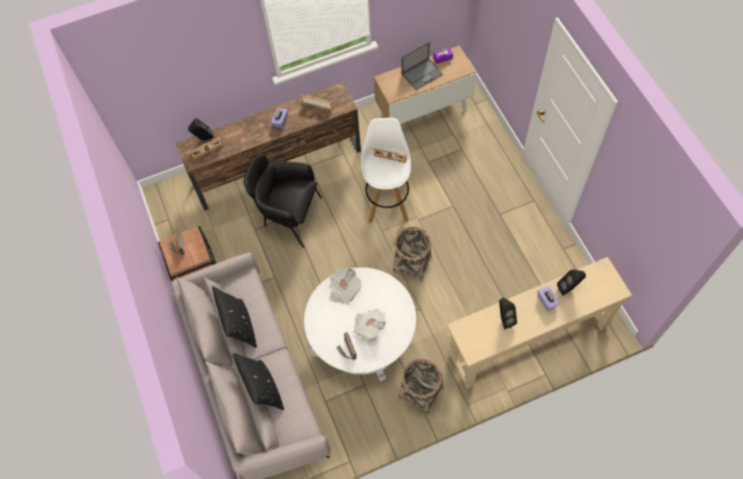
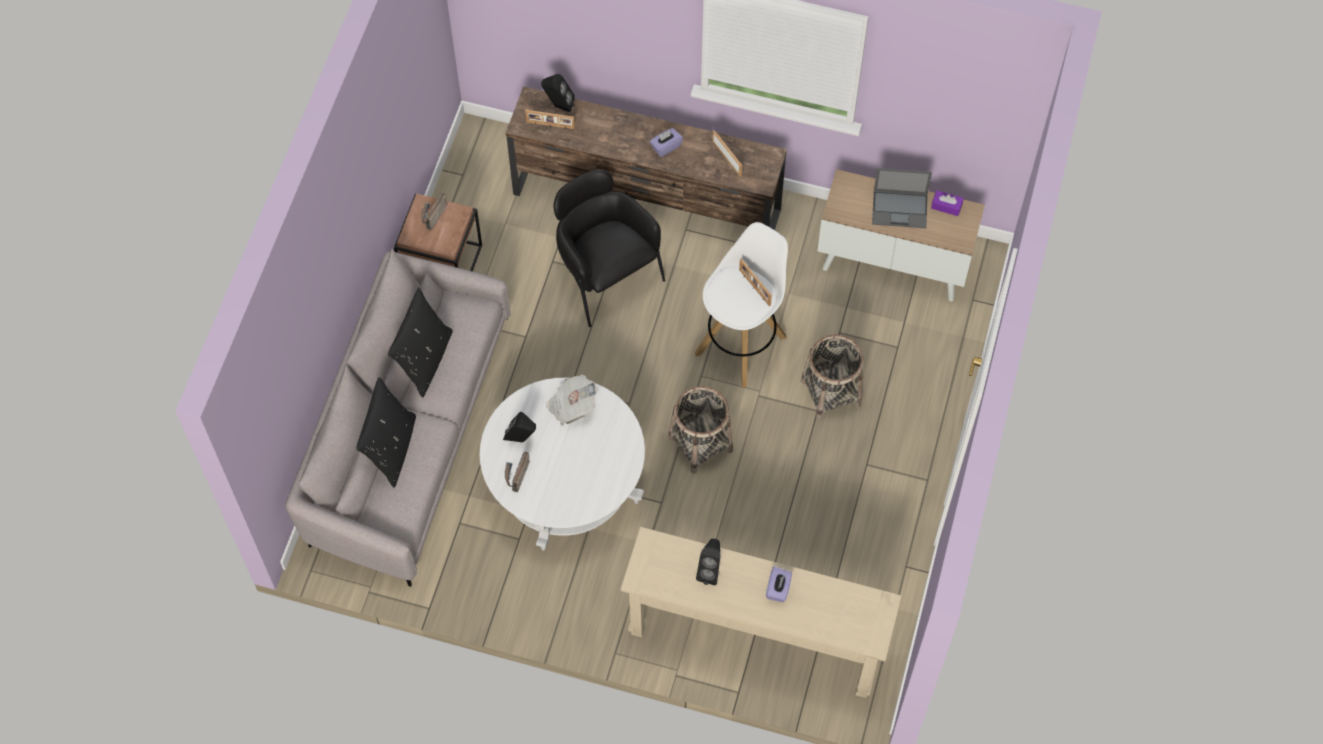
camera: 35 degrees right, 0 degrees up
(369, 326) = (564, 467): newspaper -> none
(420, 393) = (574, 598): basket -> basket (830, 392)
(568, 288) = (818, 594): black speaker -> black speaker (521, 439)

